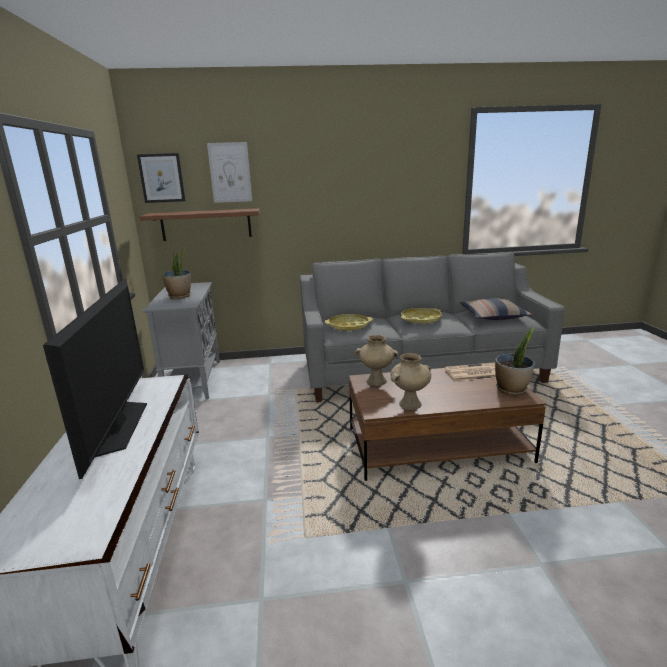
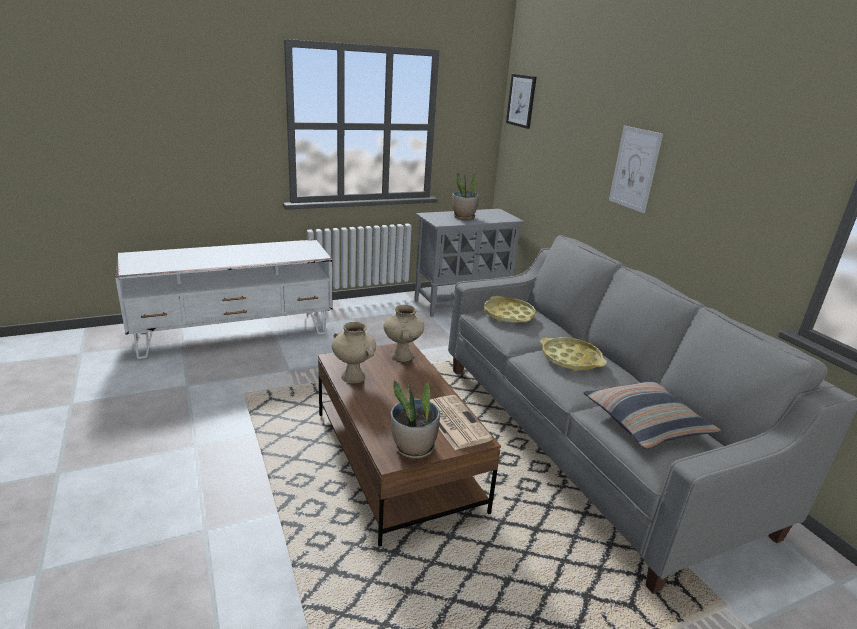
camera: 70 degrees right, 5 degrees up
(117, 426) = (248, 254): television -> none
(206, 224) = (536, 159): brown shelf -> none
(230, 172) = (564, 106): picture -> picture (634, 169)

